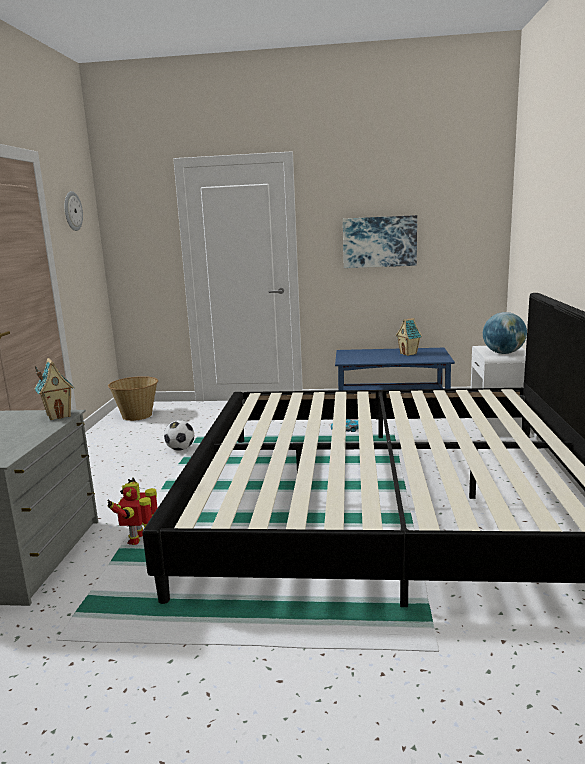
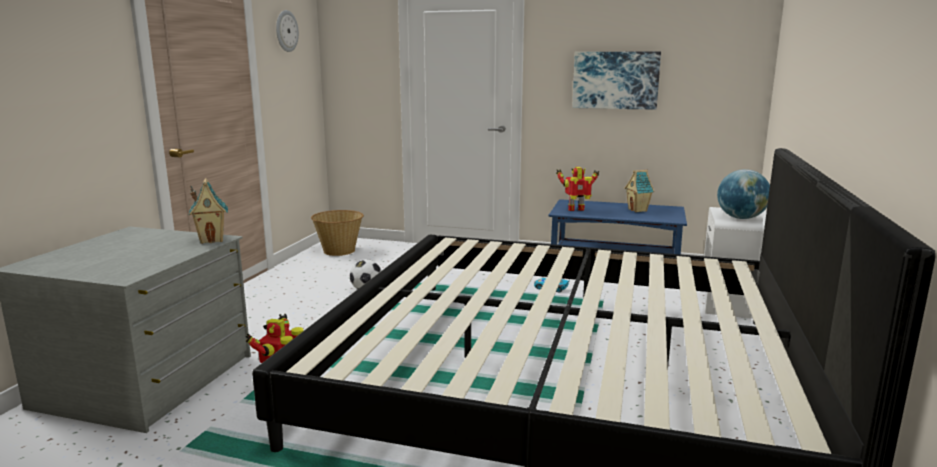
camera: 10 degrees right, 0 degrees up
(357, 358) = (577, 210): none -> toy robot

